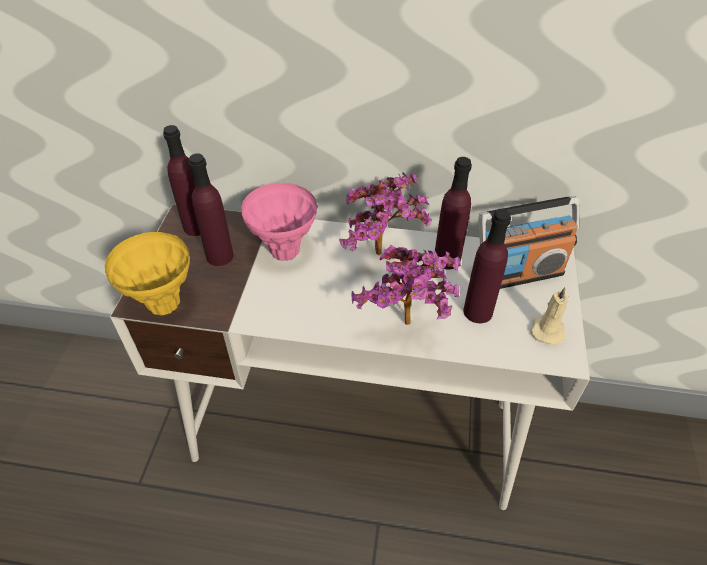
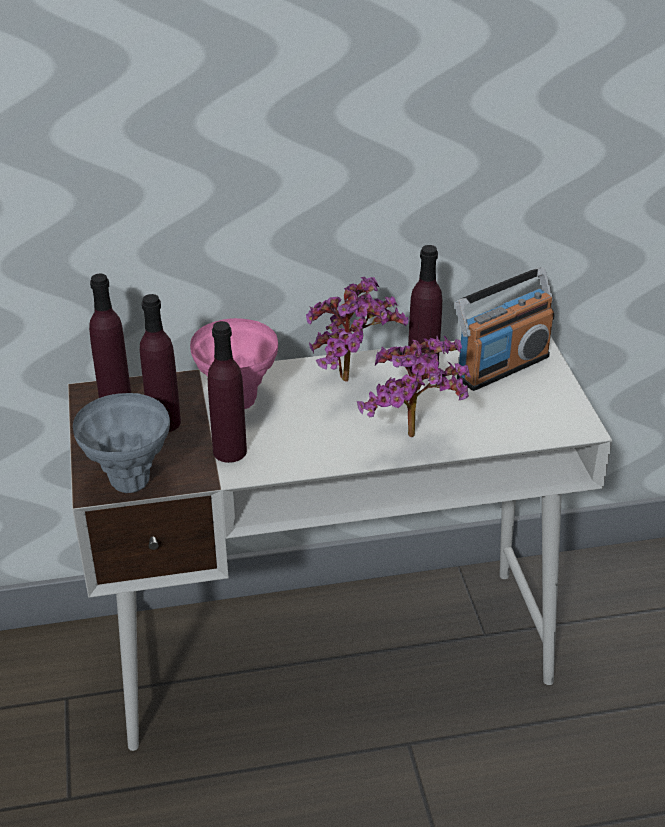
camera: 20 degrees left, 10 degrees down
(163, 304) = (129, 482): yellow vase -> grey vase
(478, 311) = (478, 409): purple bottle -> purple bottle (229, 451)
(547, 329) = (554, 408): beige candle -> none

